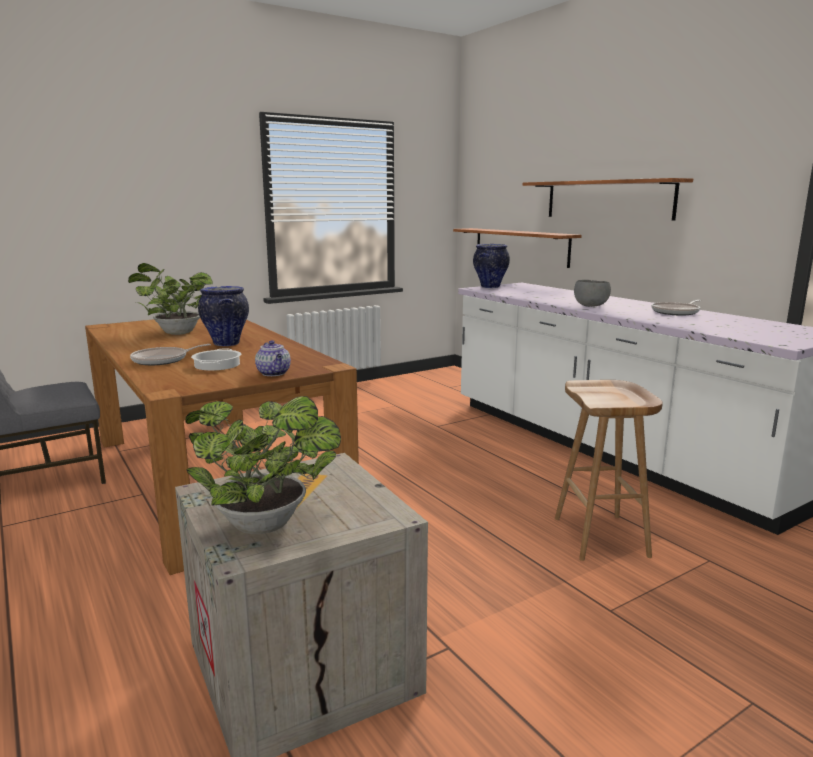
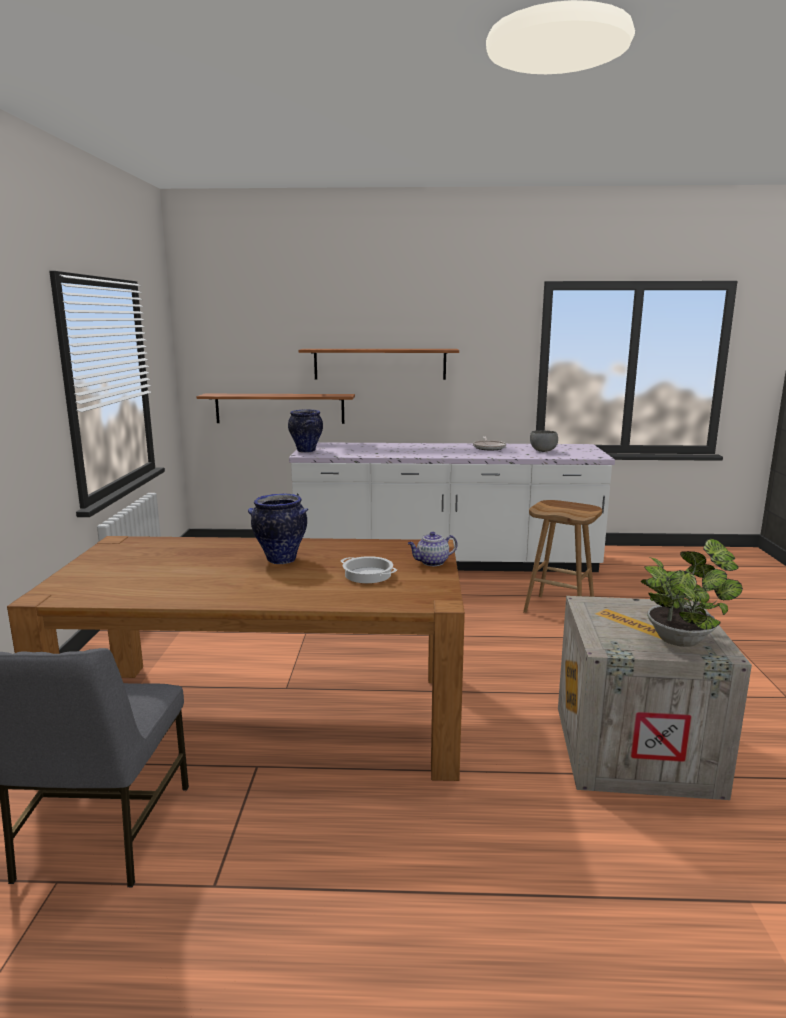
camera: 55 degrees left, 0 degrees up
(163, 360) = (308, 591): frying pan -> none
(175, 332) = (175, 570): potted plant -> none
(274, 373) = (432, 562): teapot -> teapot turned 150 degrees clockwise
(590, 306) = (436, 453): grey bowl -> grey bowl (542, 451)

